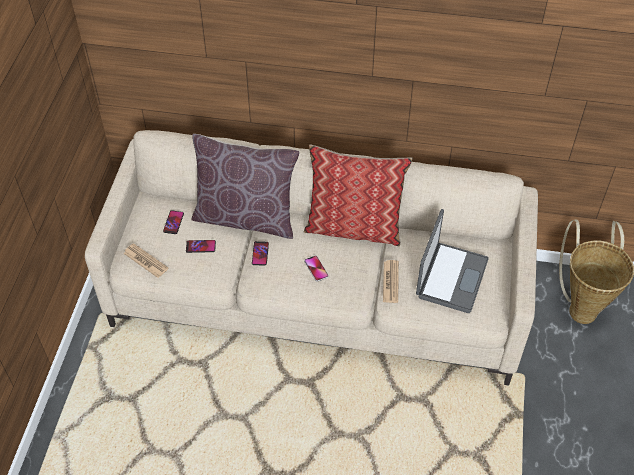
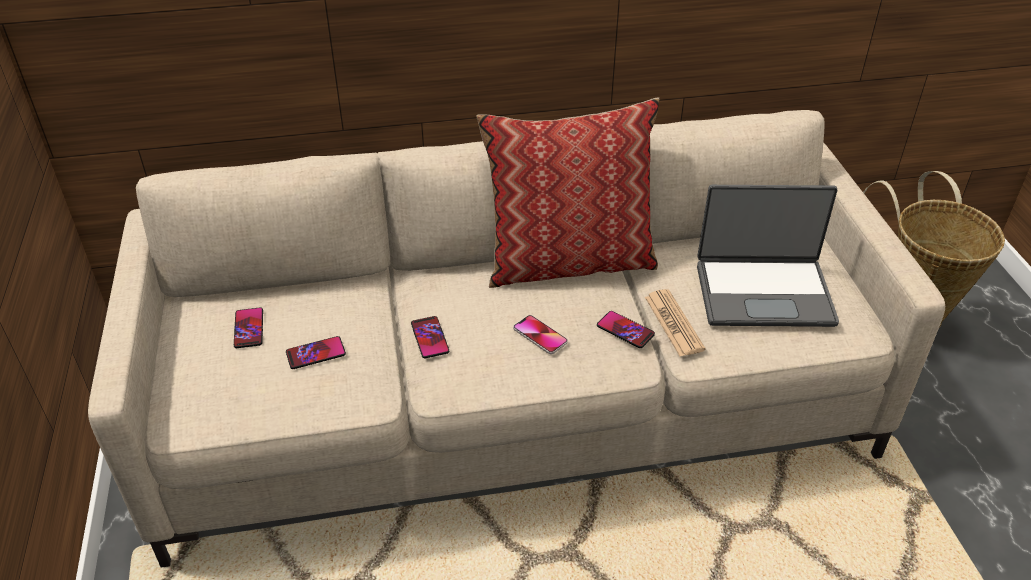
camera: 20 degrees left, 10 degrees down
(145, 261) = (217, 404): newspaper -> none
(246, 217) = (379, 290): brown pillow -> none
(362, 278) = (625, 330): none -> phone
(450, 277) = (763, 292): laptop -> laptop turned 90 degrees clockwise

